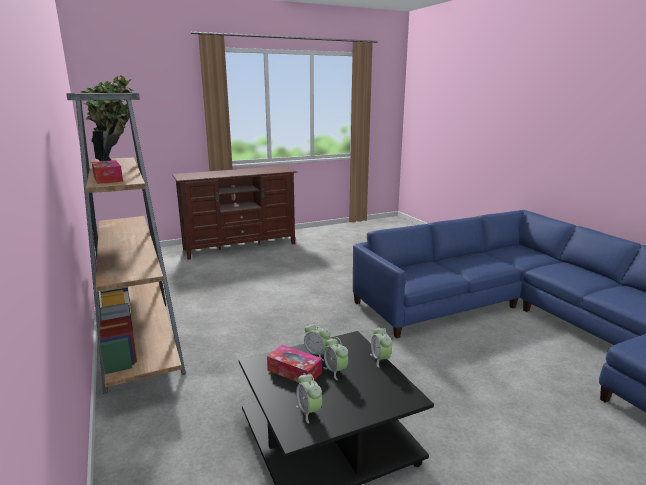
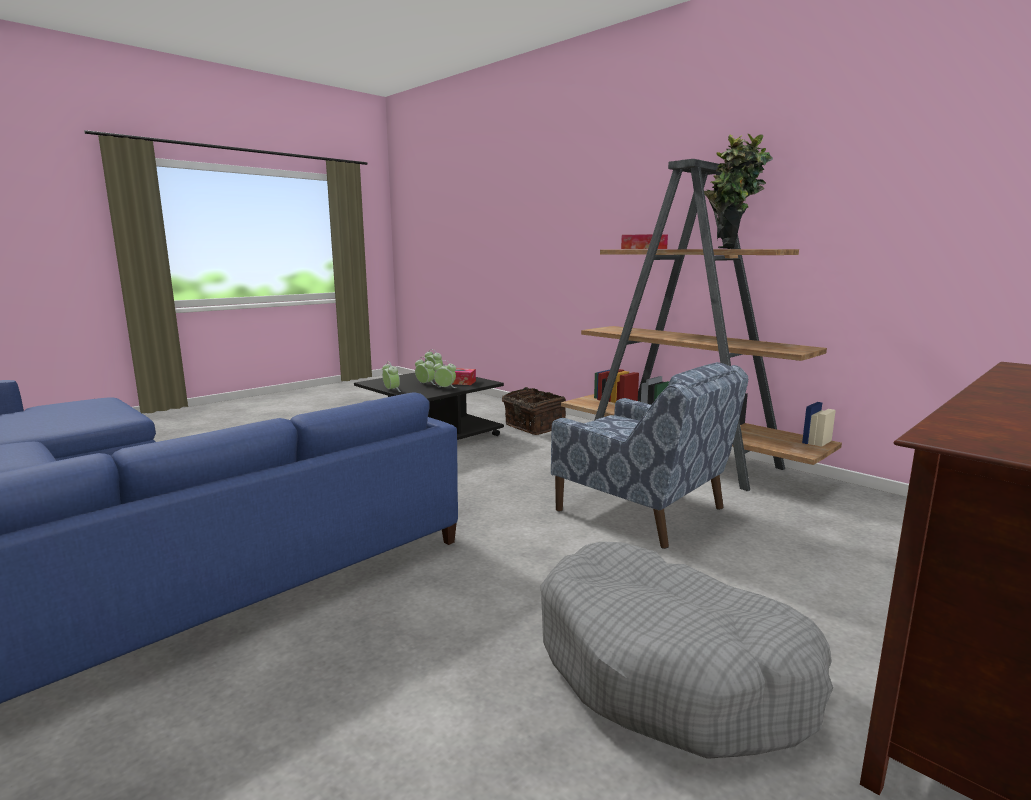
camera: 160 degrees right, 5 degrees down
(187, 434) = (533, 427): none -> basket
(244, 302) = (642, 511): none -> blue armchair
(309, 259) = (671, 669): none -> grey dog bed

